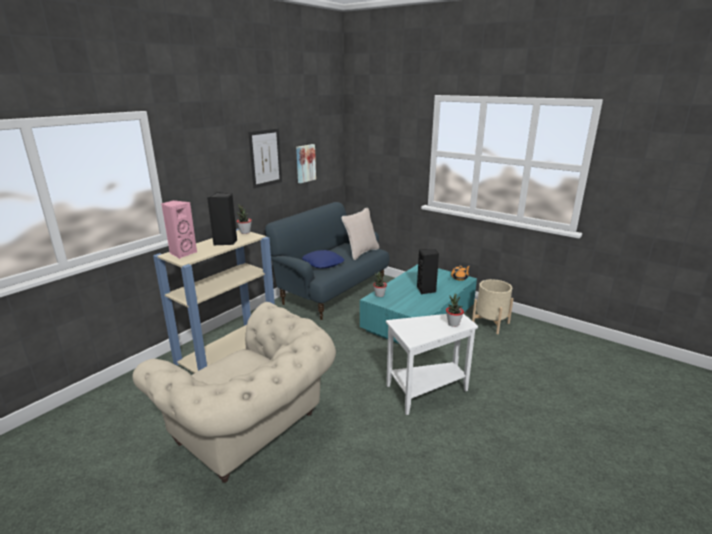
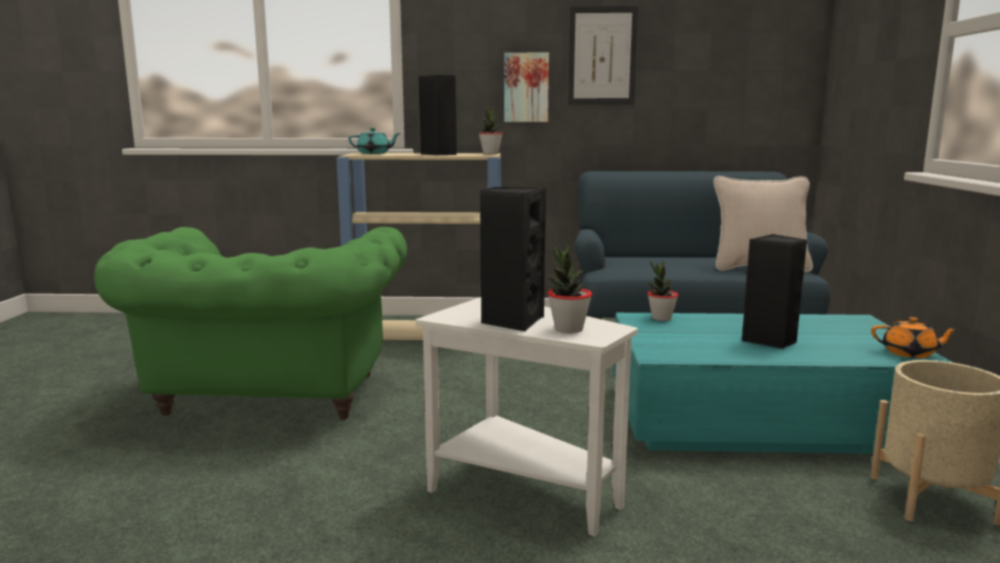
camera: 55 degrees right, 10 degrees down
(182, 253) = (374, 153): pink speaker -> turquoise teapot
(254, 434) = (267, 401): beige armchair -> green armchair
(305, 163) = (700, 79): picture -> picture (526, 87)
(323, 263) = (656, 262): blue pillow -> none
(433, 330) = (512, 321): none -> black speaker

